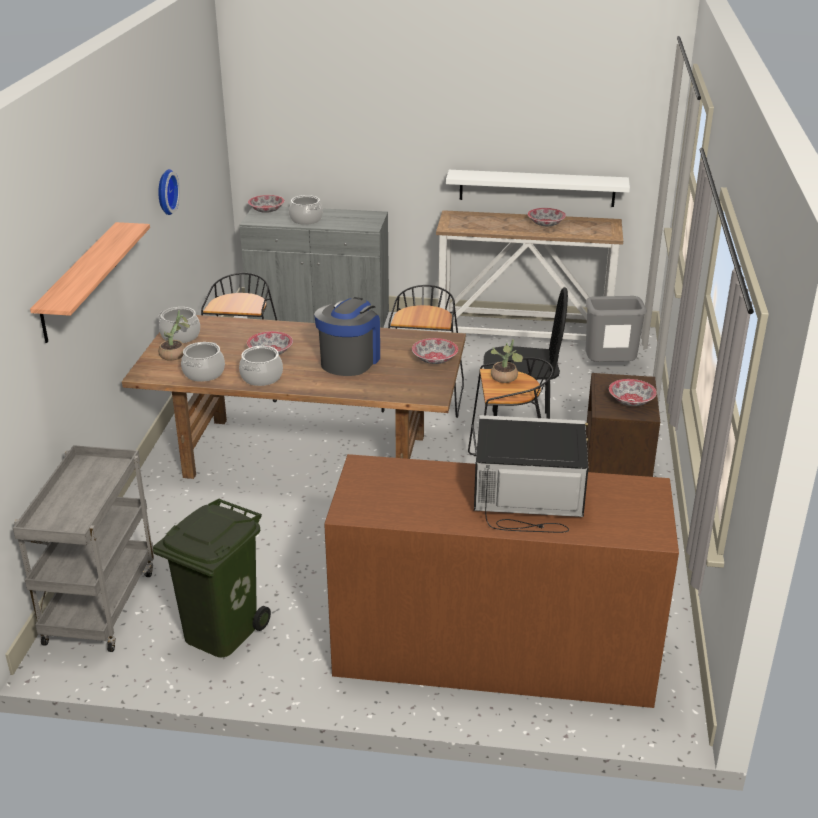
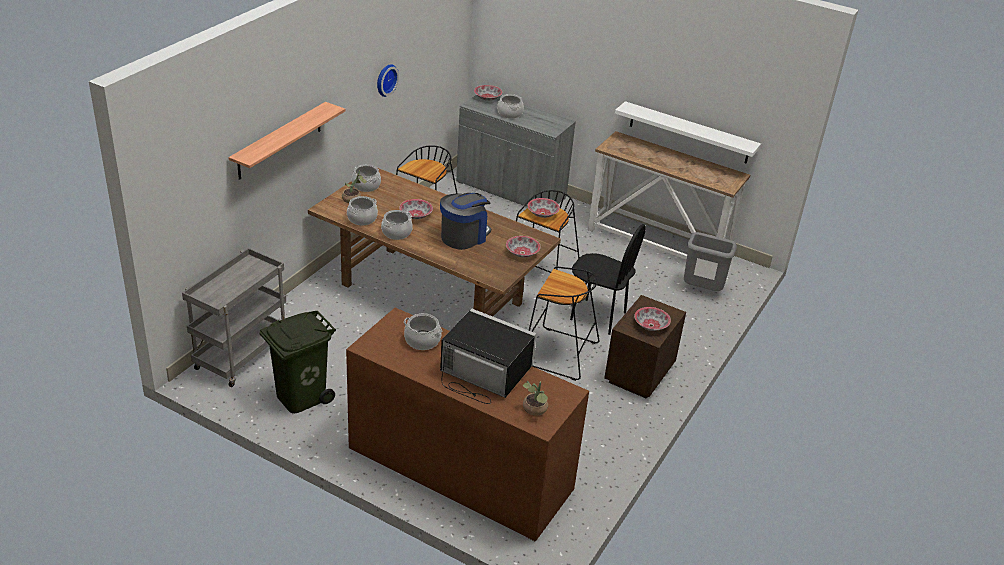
camera: 20 degrees right, 5 degrees up
(417, 482) = (422, 340): none -> cooking pot
(505, 379) = (564, 282): potted plant -> potted plant (534, 410)
(545, 224) = (685, 164): bowl -> bowl (542, 214)

